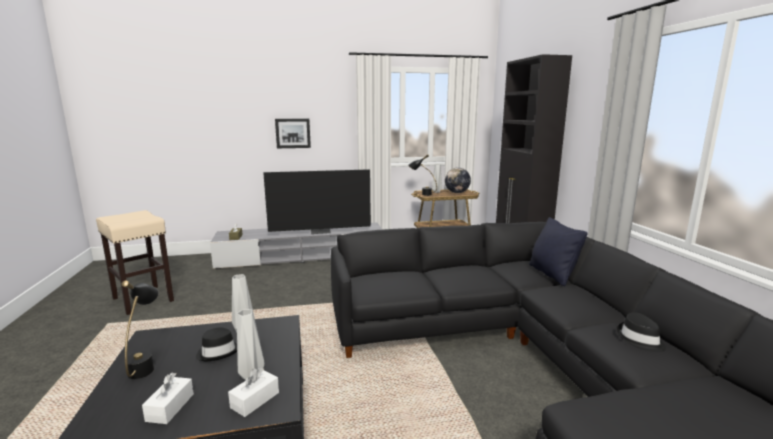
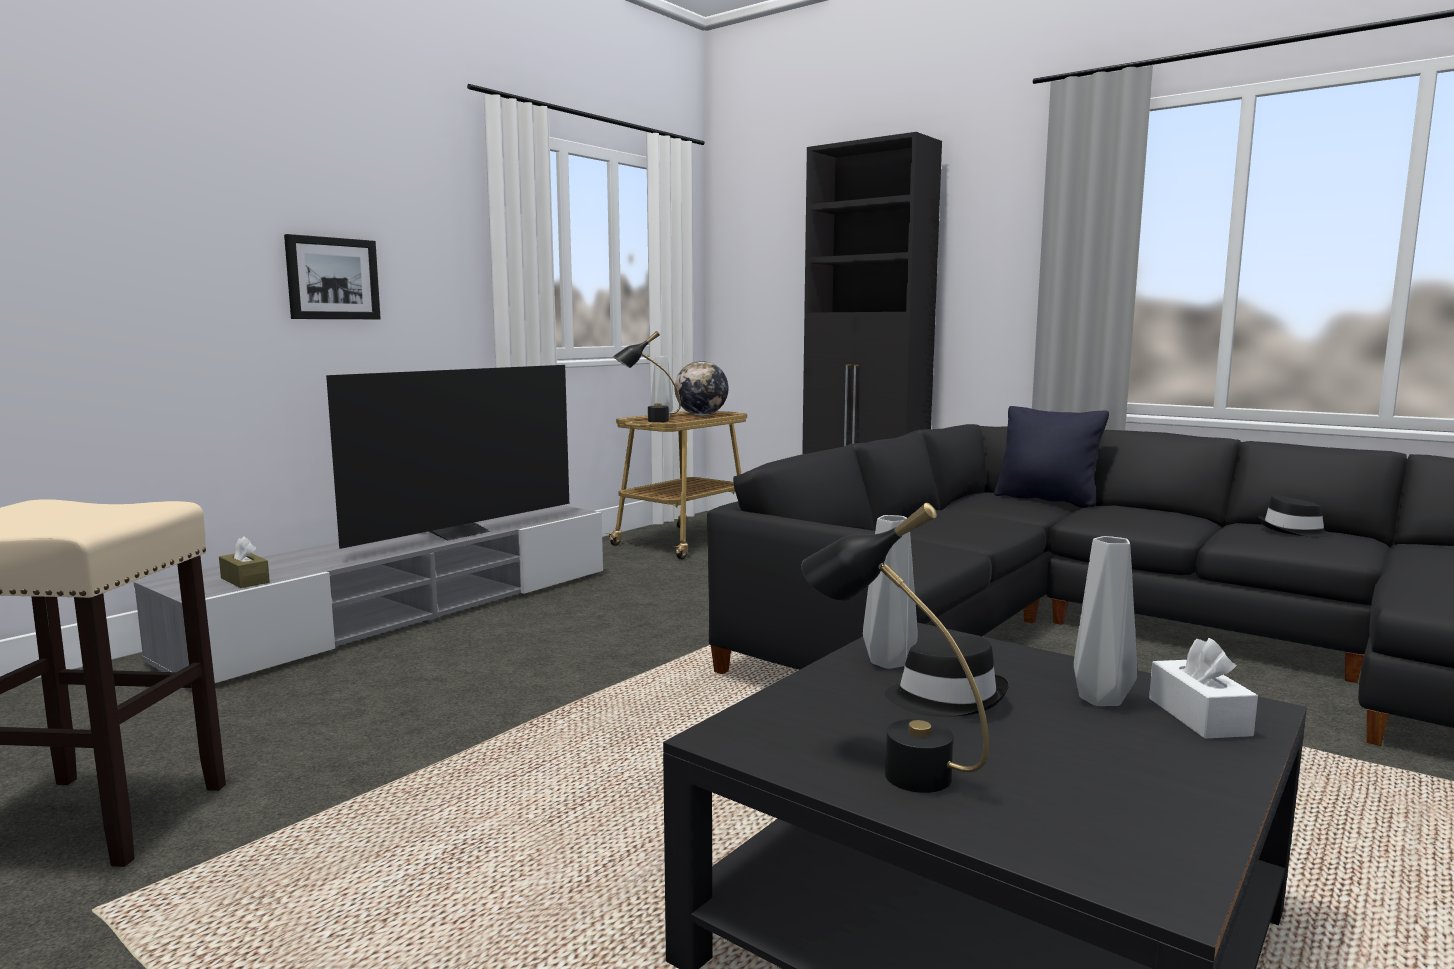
camera: 40 degrees left, 5 degrees down
(170, 407) = (1136, 781): white tissue box -> none

